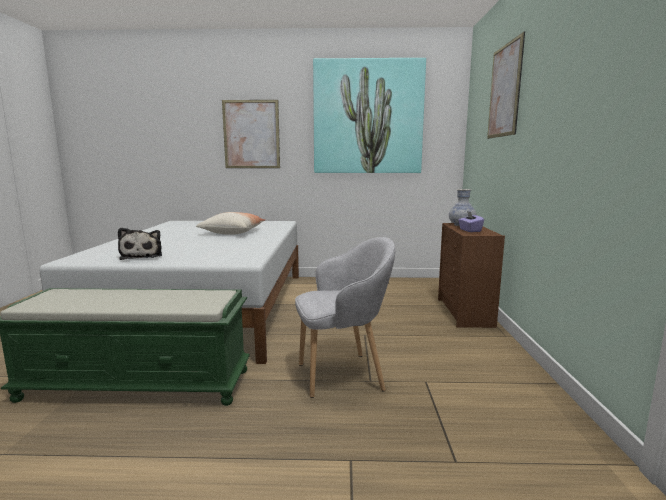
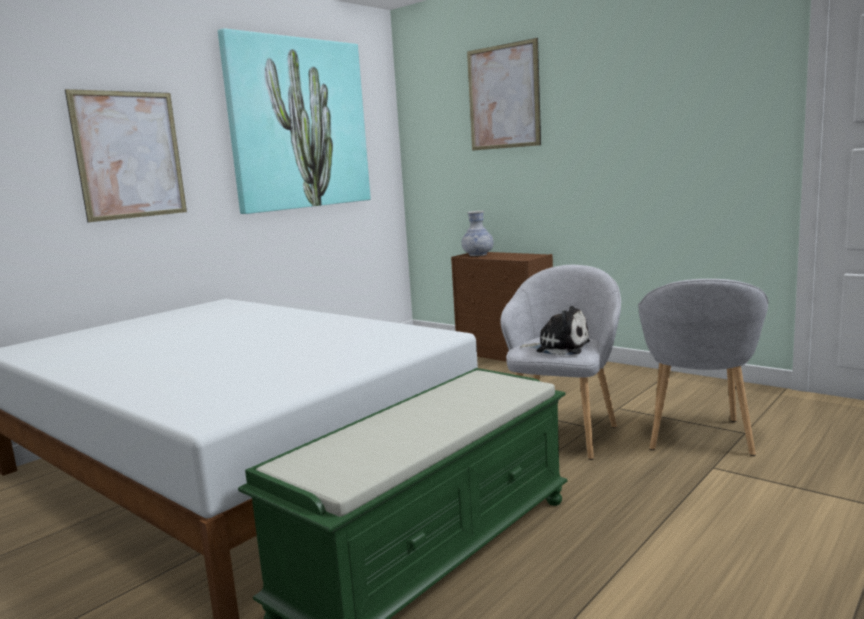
camera: 50 degrees left, 0 degrees up
(142, 256) = (287, 375): plush toy -> plush toy (559, 347)
(233, 232) = (229, 327): pillow -> none
(411, 435) = (697, 437): none -> grey armchair
(469, 230) = (509, 256): purple tissue box -> none

